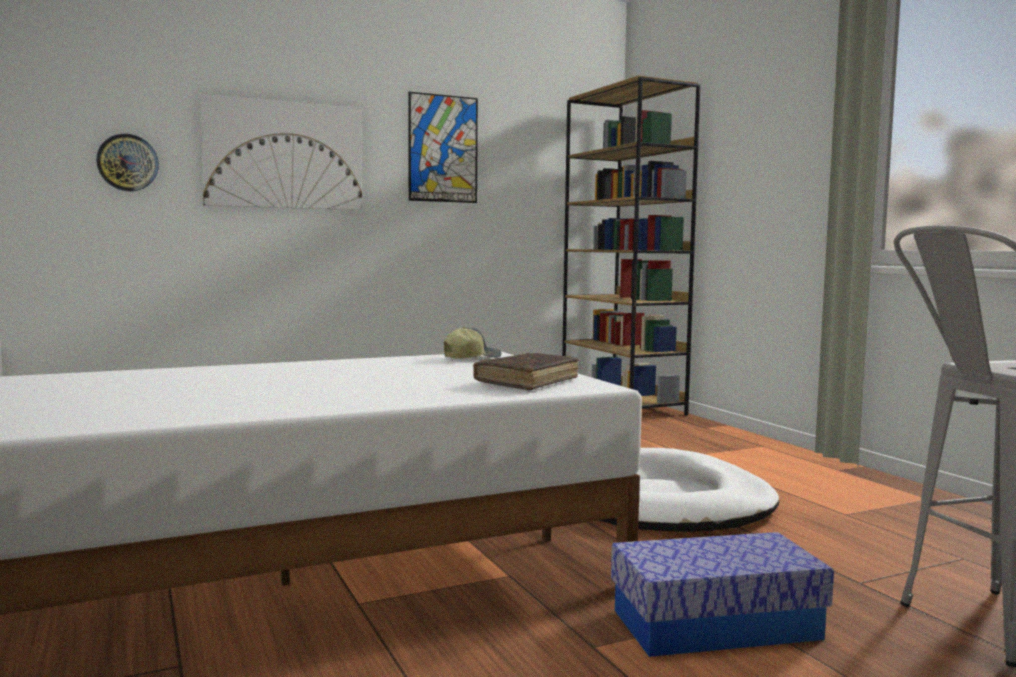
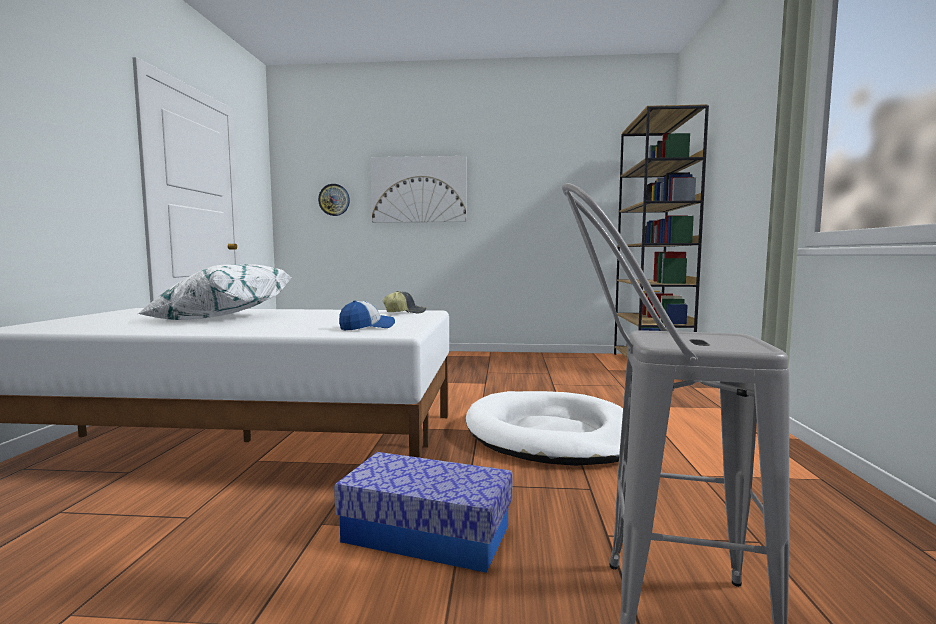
camera: 30 degrees right, 0 degrees up
(236, 384) = (220, 317): none -> white pillow
(443, 148) = (523, 178): picture -> none
(527, 382) = (367, 327): brown book -> cap

